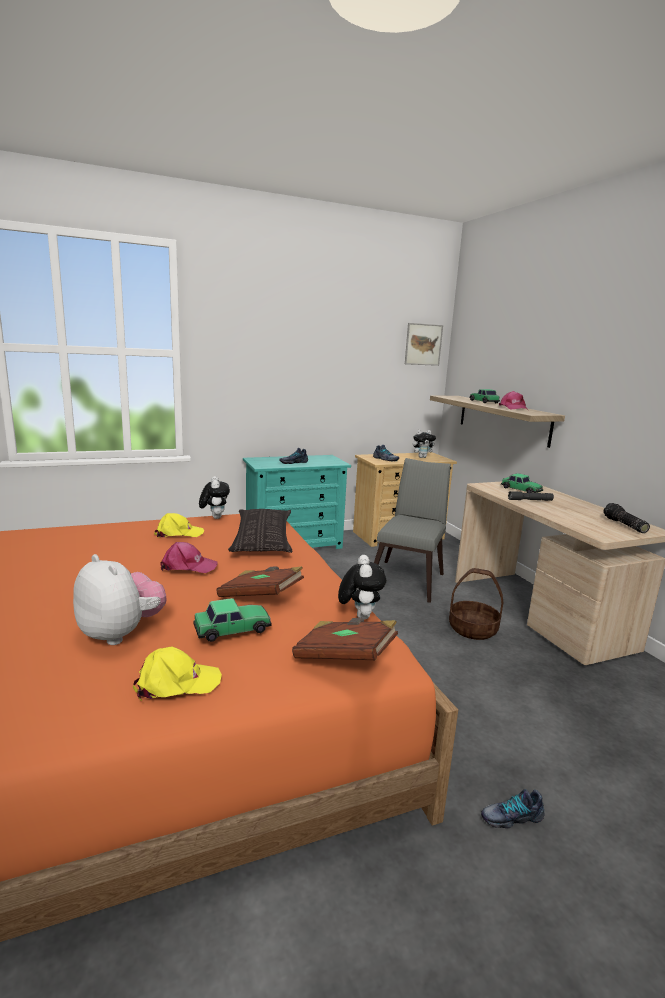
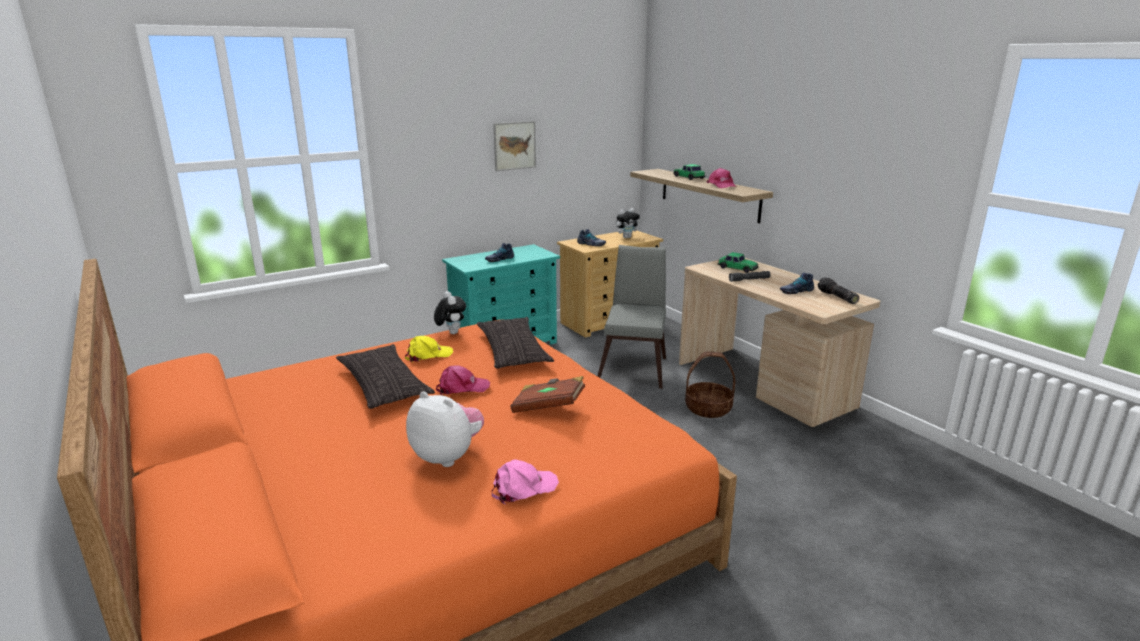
camera: 10 degrees left, 5 degrees up
(116, 553) = (383, 384): none -> pillow
(176, 683) = (523, 488): yellow cap -> pink cap
(233, 629) = (543, 438): toy car -> none
(345, 657) = (646, 447): brown book -> none
(359, 615) = (638, 412): plush toy -> none
(423, 344) = (617, 116): picture -> picture (514, 145)
(511, 817) = (777, 554): shoe -> shoe (796, 291)

